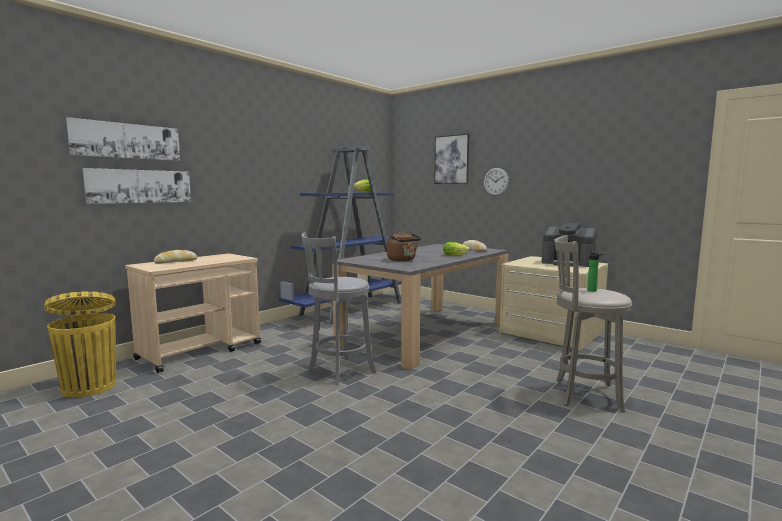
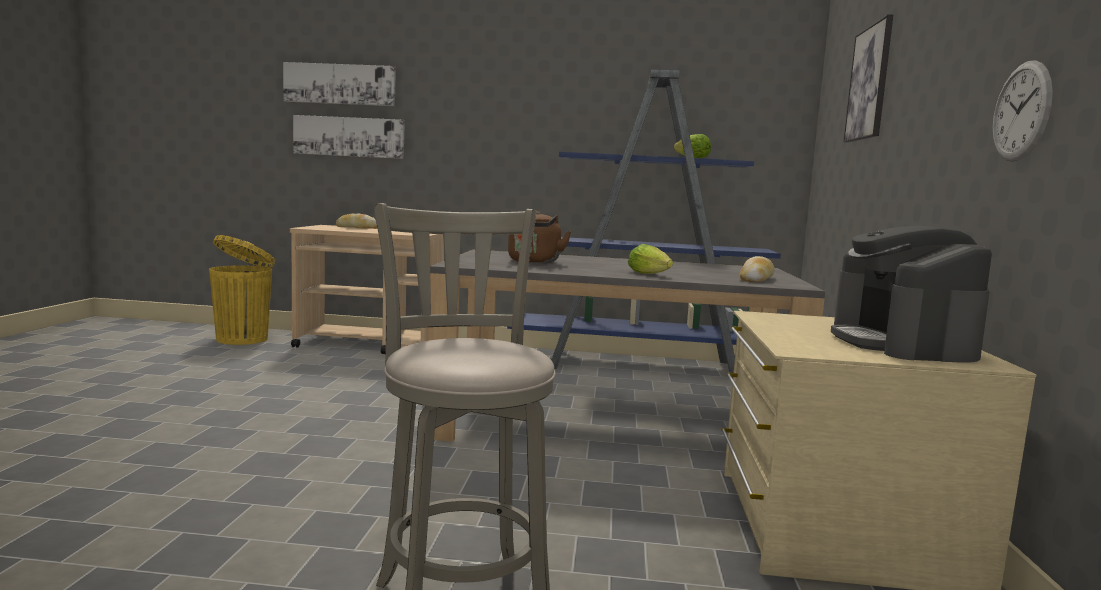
camera: 55 degrees right, 0 degrees up
(338, 371) = (373, 405): grey stool -> none
(496, 181) = (909, 126): wall clock -> wall clock (1021, 111)
(593, 291) = (480, 347): bottle -> none

